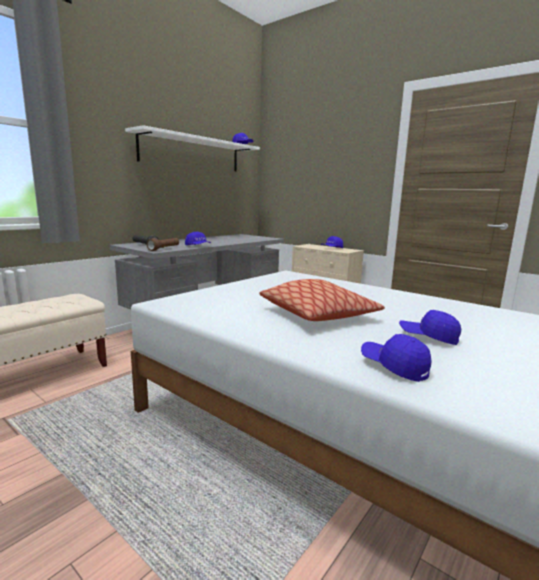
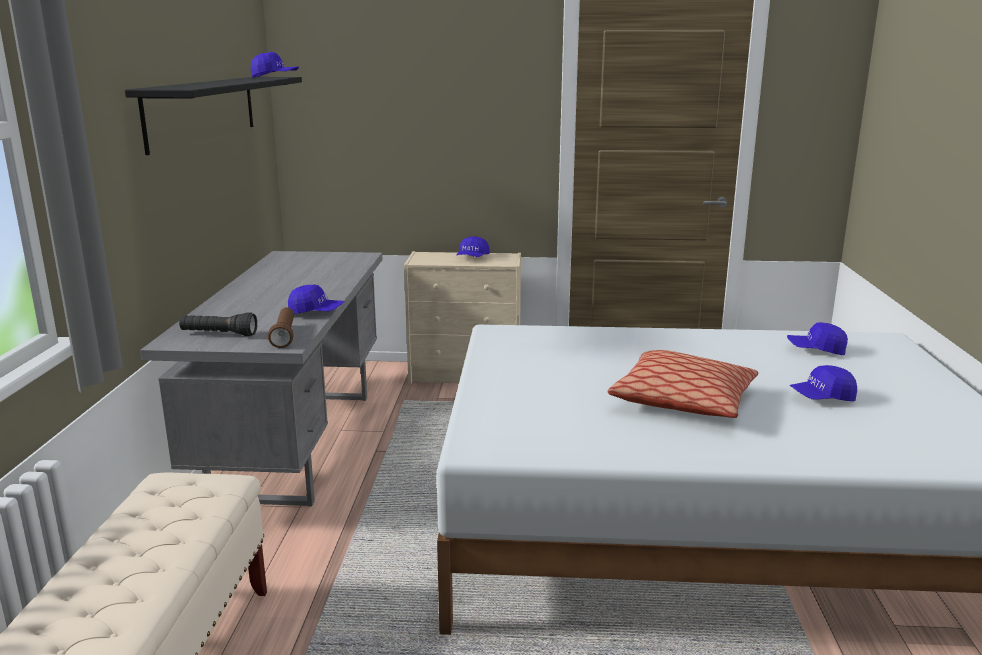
camera: 35 degrees left, 5 degrees up
(192, 153) = (203, 110): white shelf -> black shelf
(394, 367) = (860, 447): blue cap -> blue cap (816, 350)

